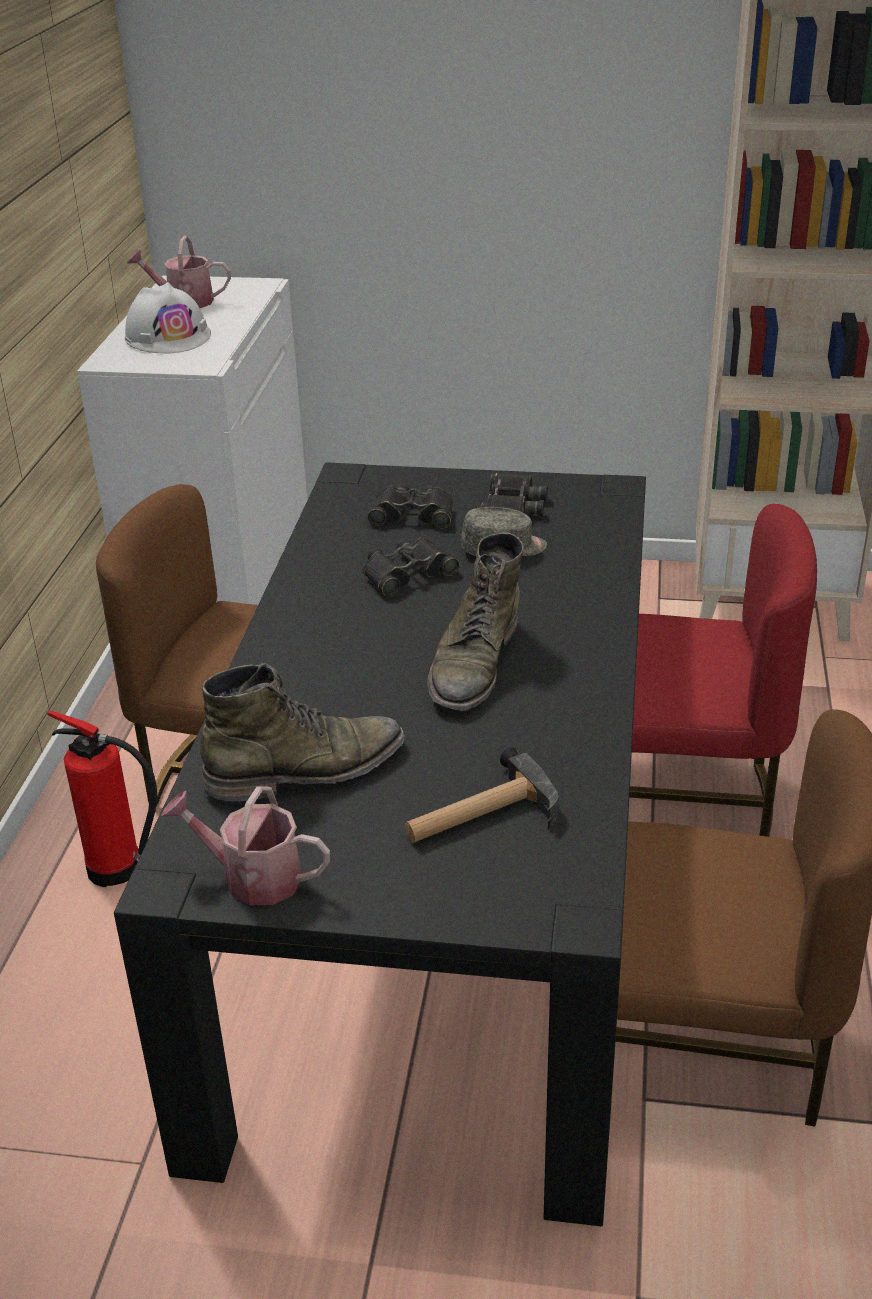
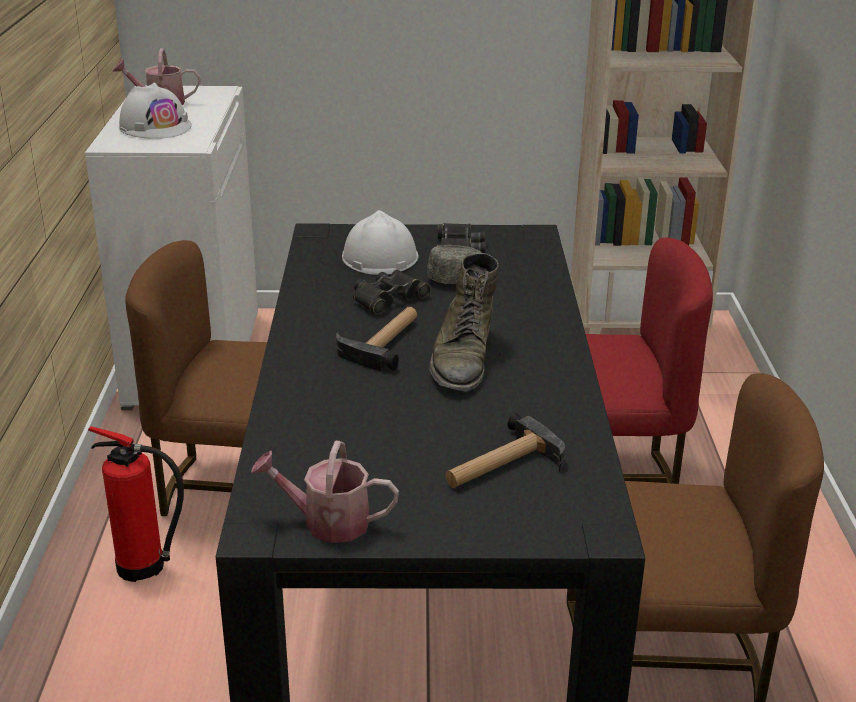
camera: 10 degrees left, 5 degrees down
(307, 770) = (349, 442): green boot -> none
(387, 634) = (385, 342): none -> hammer
(412, 515) = (379, 257): black binoculars -> white hard hat

